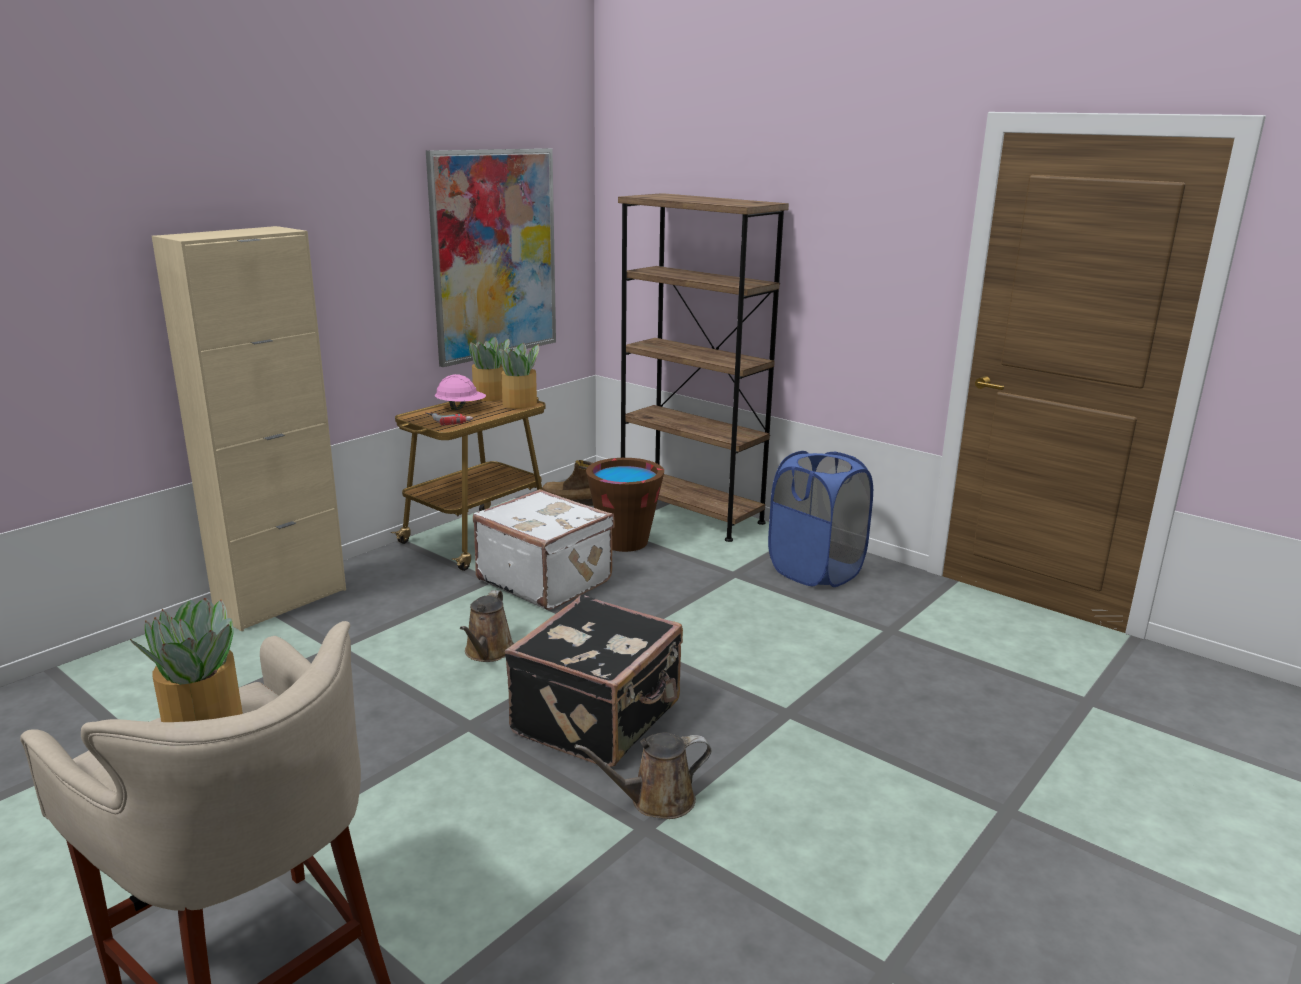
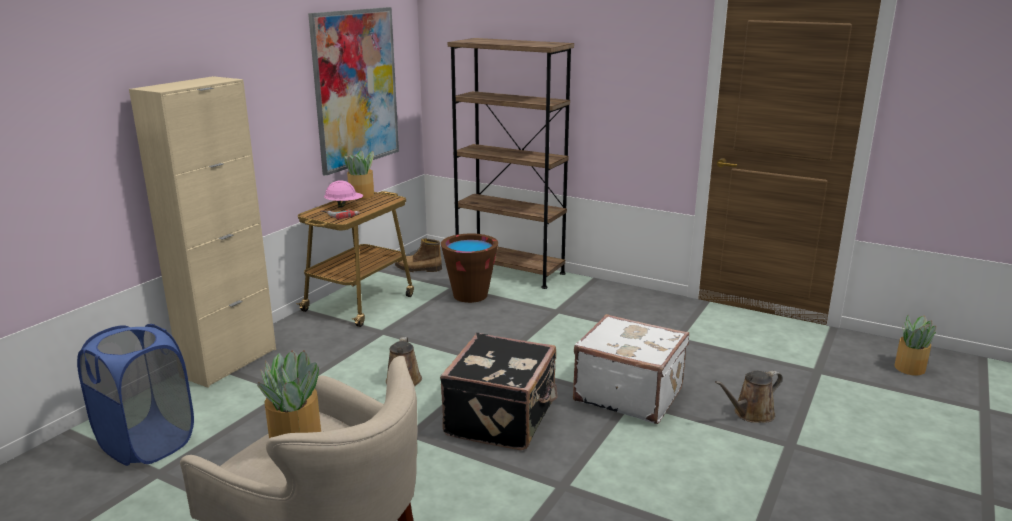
camera: 10 degrees left, 0 degrees up
(520, 403) = (387, 199): potted plant -> potted plant (910, 367)
(546, 579) = (424, 327): white suitcase -> white suitcase (628, 394)
(656, 800) = (563, 467): brown watering can -> brown watering can (750, 414)
(815, 571) = (612, 303): blue laundry basket -> blue laundry basket (147, 443)

